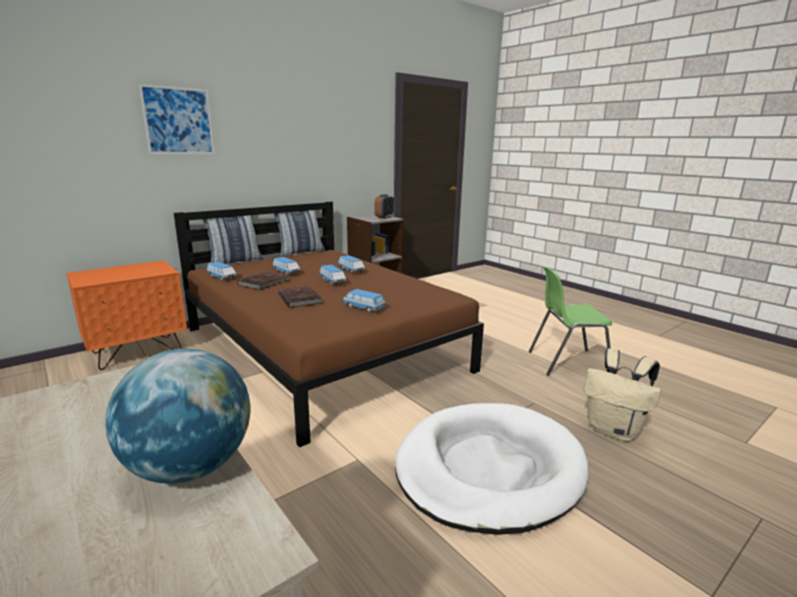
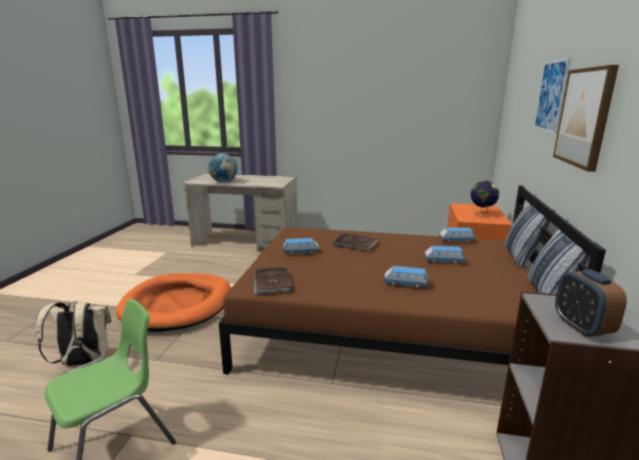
camera: 140 degrees right, 0 degrees up
(128, 270) = (482, 214): none -> globe
(258, 138) = (585, 117): none -> picture
(264, 282) = (417, 246): brown book -> brown book (271, 283)
(332, 281) = (379, 264): toy car -> none
(488, 469) = (178, 305): white dog bed -> orange dog bed

